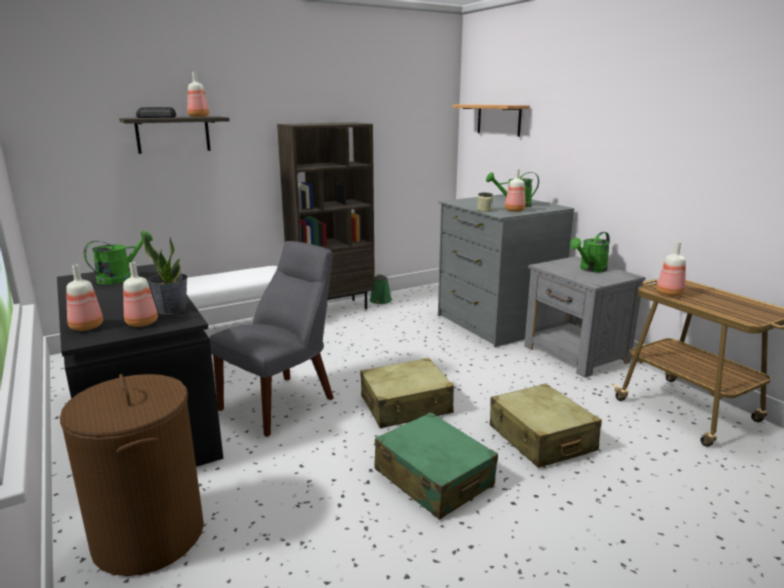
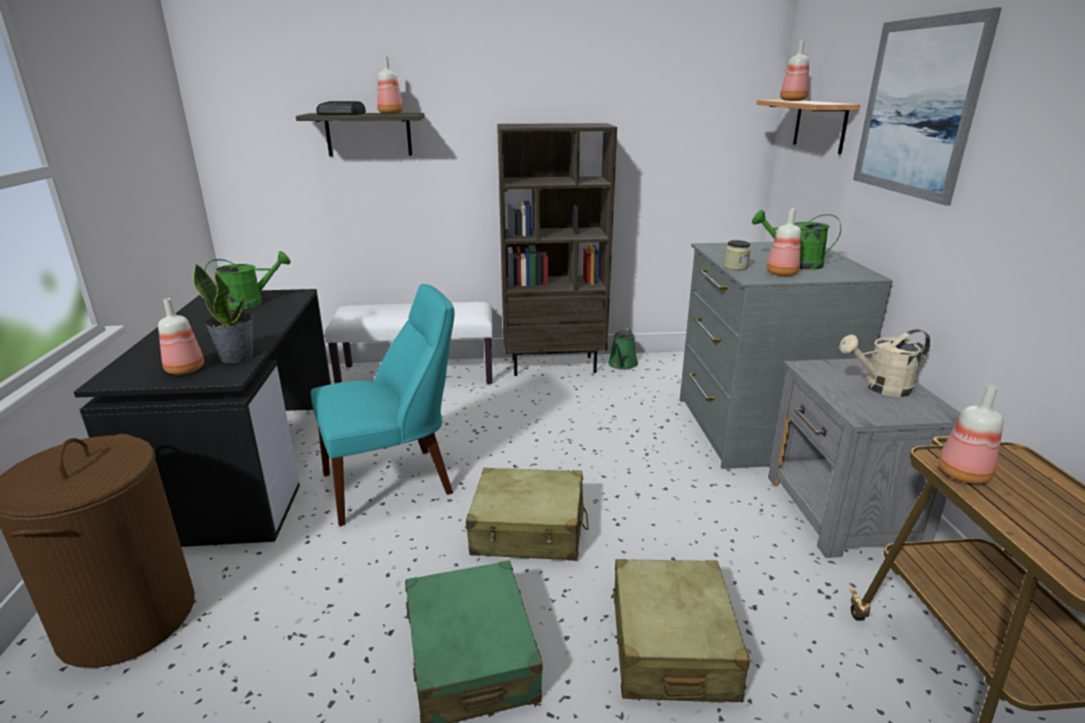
camera: 25 degrees right, 5 degrees up
(86, 327) = (134, 364): bottle -> bottle (793, 100)
(282, 402) = (394, 482): grey chair -> turquoise chair
(573, 105) = (917, 108): none -> picture
(590, 269) = (881, 388): green watering can -> beige watering can

